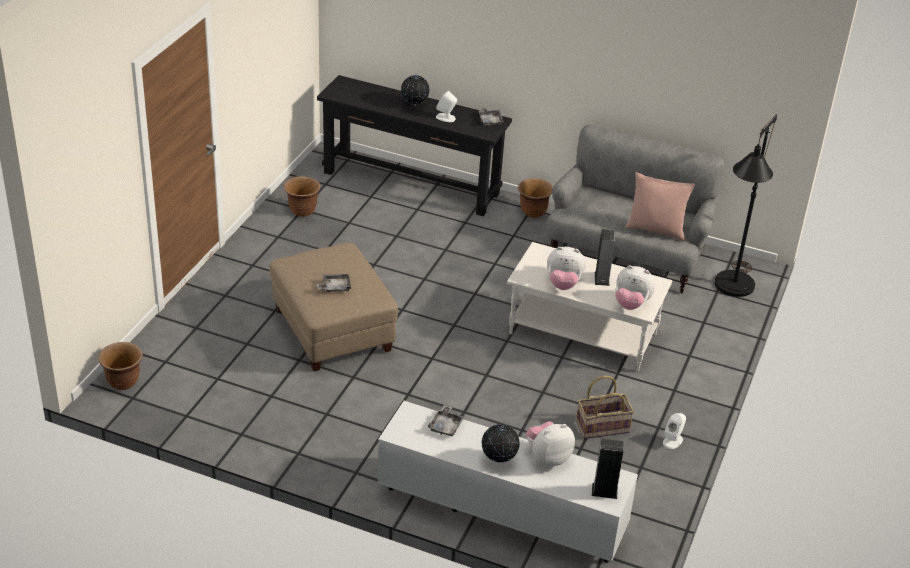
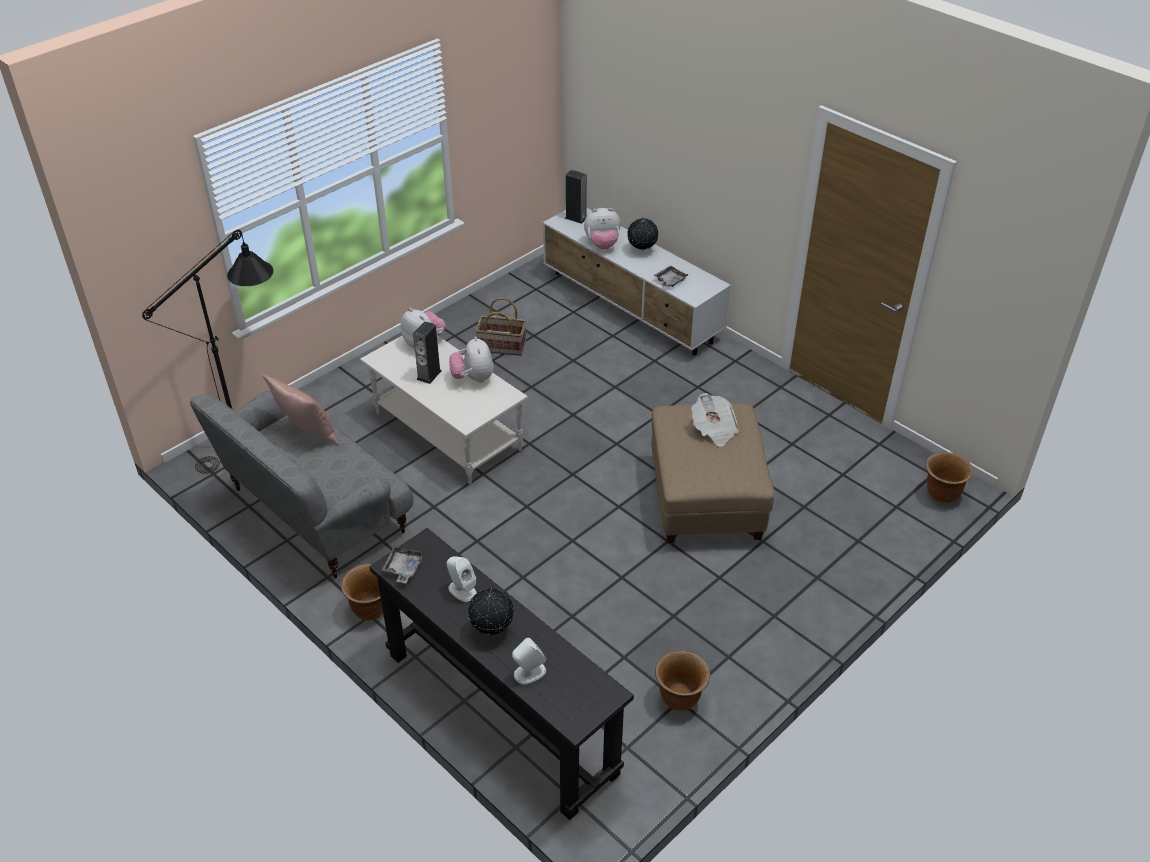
camera: 155 degrees left, 5 degrees up
(335, 287) = (714, 429): grey tray -> newspaper
(563, 284) = (473, 378): plush toy -> plush toy turned 135 degrees counterclockwise
(673, 440) = (452, 323): white speaker -> white speaker (529, 673)

